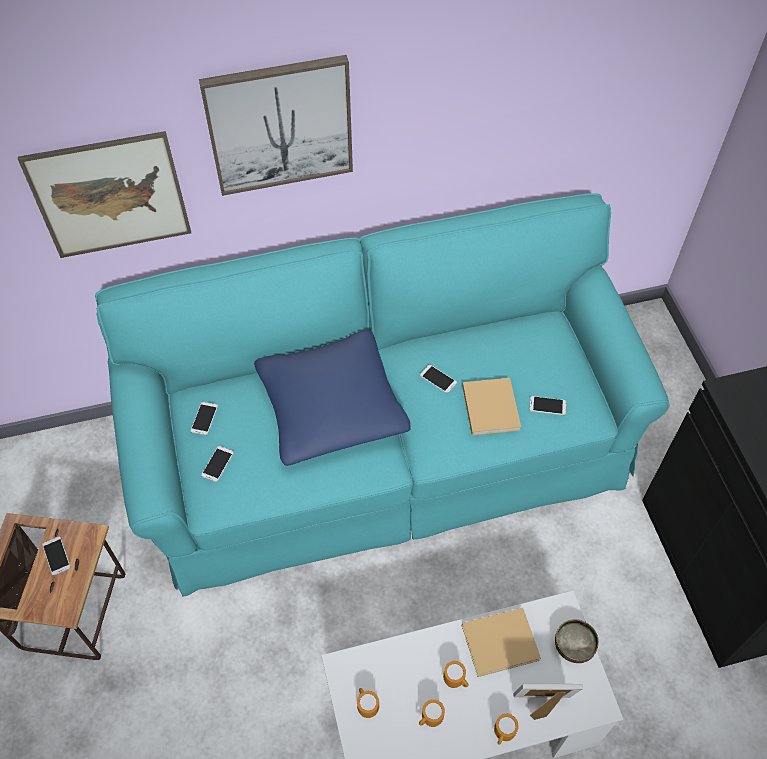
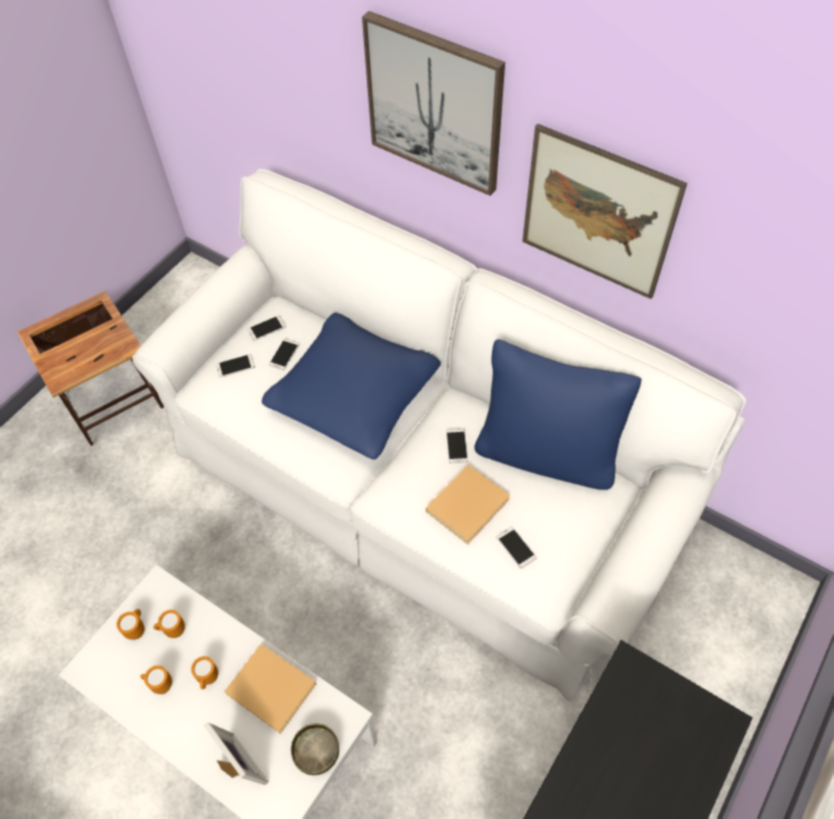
camera: 50 degrees right, 0 degrees up
(56, 556) = (95, 341): phone -> phone (284, 354)
(110, 196) = (290, 88): picture -> picture (597, 213)
(383, 450) = (420, 484): turquoise sofa -> white sofa
(494, 336) = (546, 454): none -> blue pillow
(502, 735) = (188, 753): orange mug -> orange mug (172, 630)

